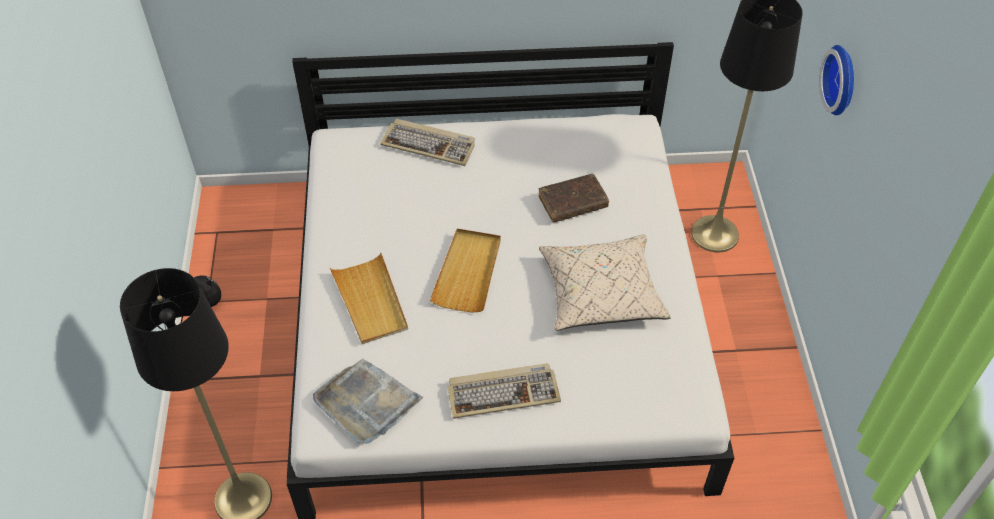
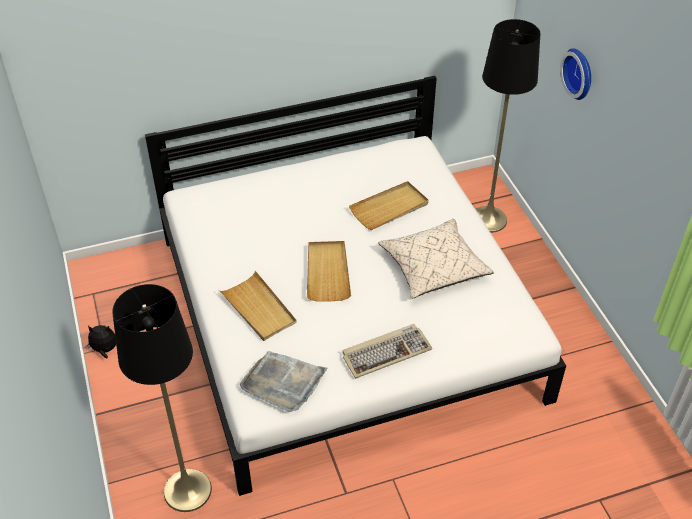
camera: 15 degrees left, 5 degrees down
(429, 144) = (263, 186): keyboard -> none
(572, 203) = (389, 208): brown book -> beige tray

